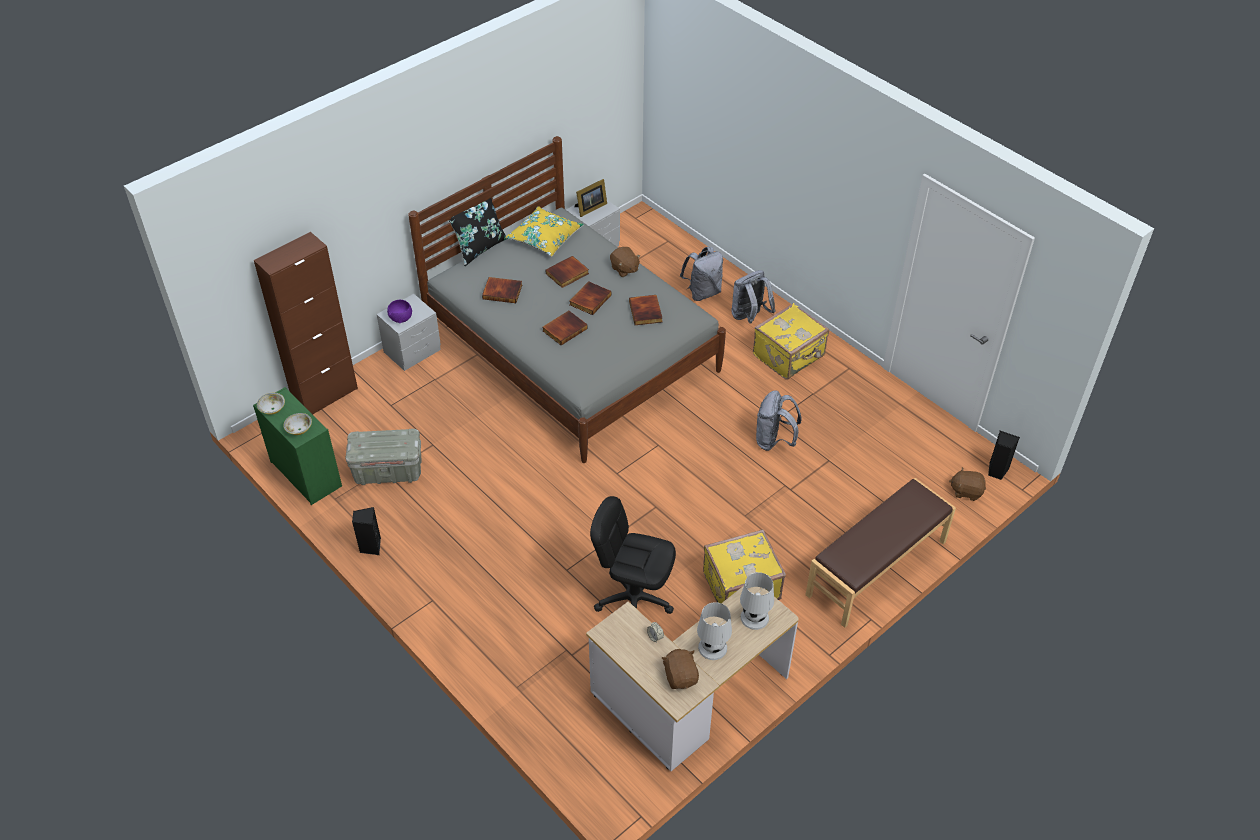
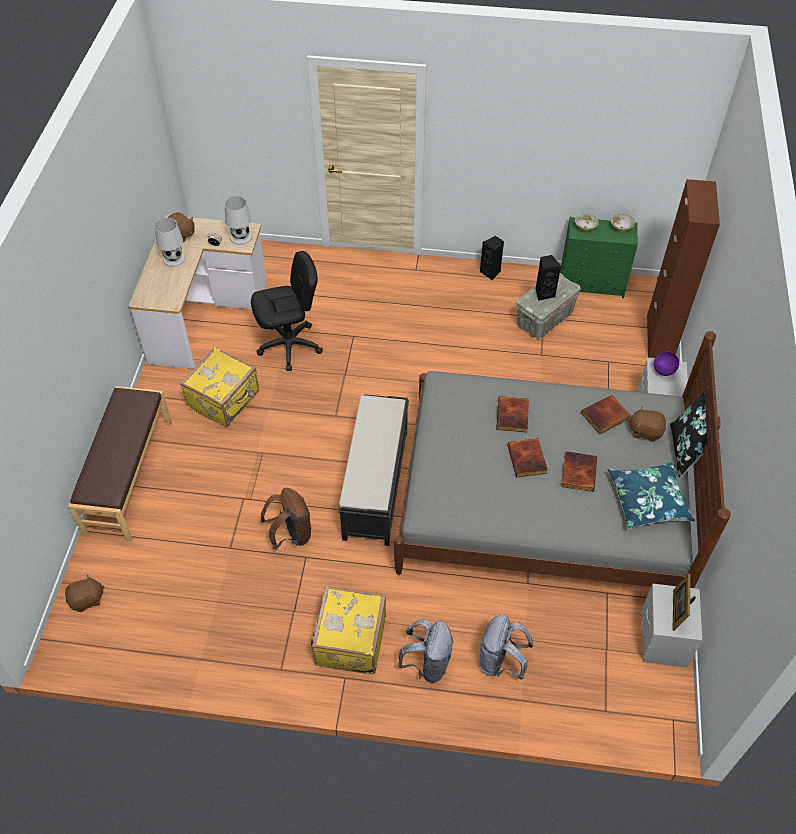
camera: 140 degrees right, 5 degrees up
(545, 238) = (648, 500): yellow pillow -> blue pillow
(624, 269) = (538, 516): brown plush toy -> brown plush toy (645, 431)
(646, 312) = (467, 481): book -> none
(677, 434) = (375, 486): none -> black bench
(754, 617) = (160, 289): white table lamp -> white table lamp (241, 237)
(774, 441) = (291, 534): grey backpack -> brown backpack
(996, 471) = (67, 643): black speaker -> black speaker (544, 293)

